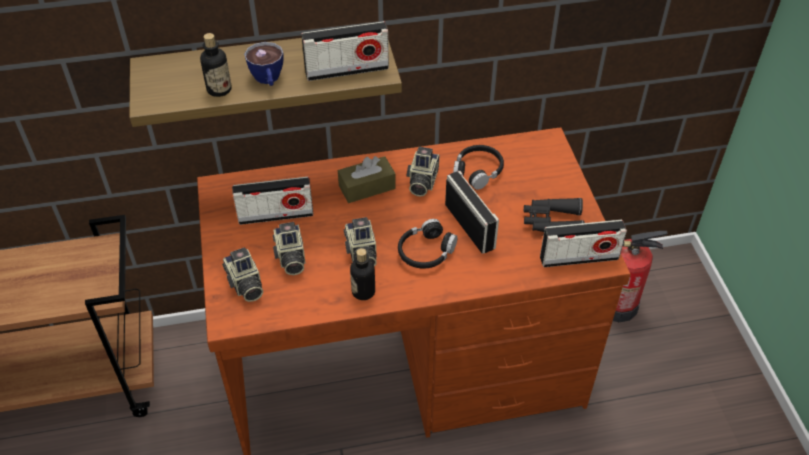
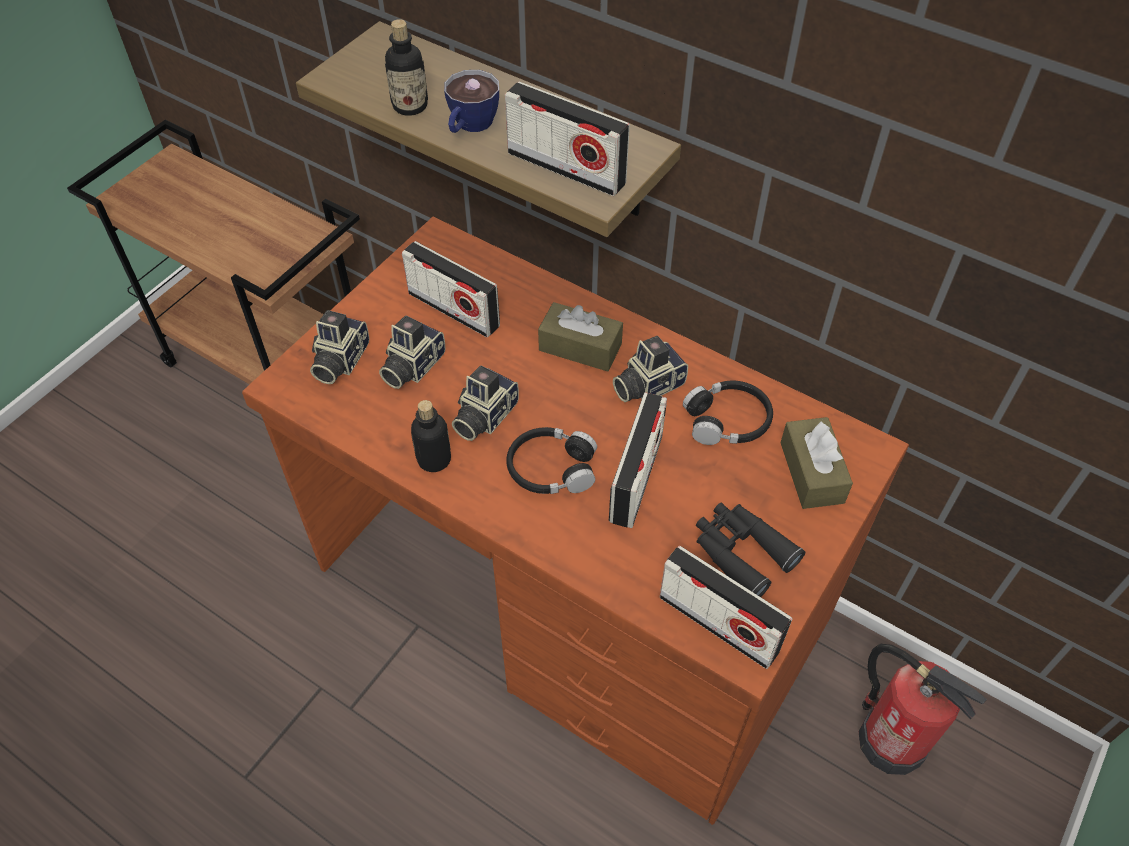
camera: 45 degrees right, 5 degrees up
(538, 167) = (811, 472): none -> brown tissue box

